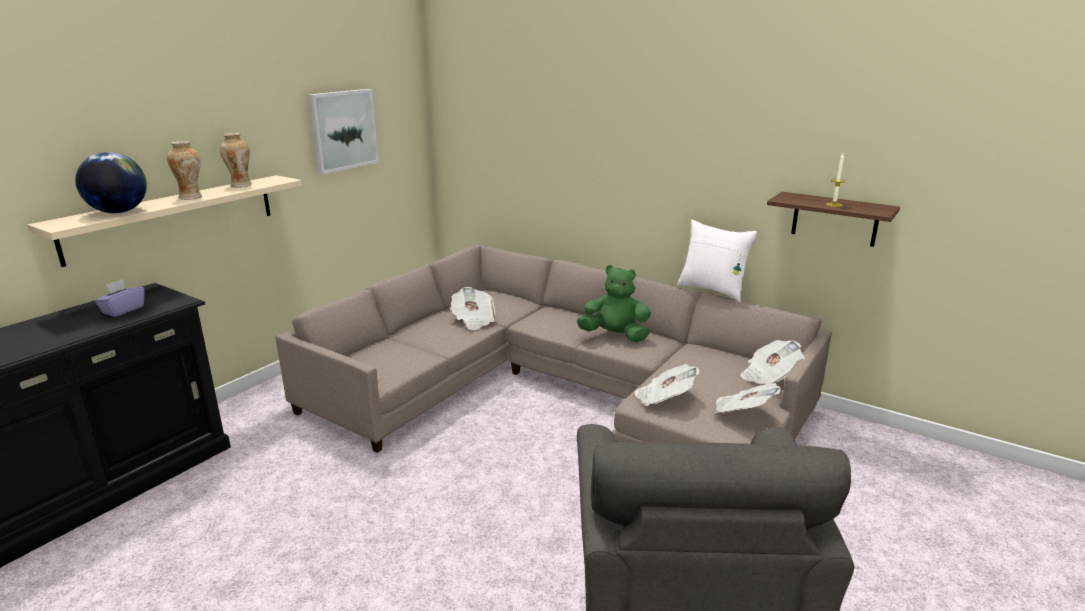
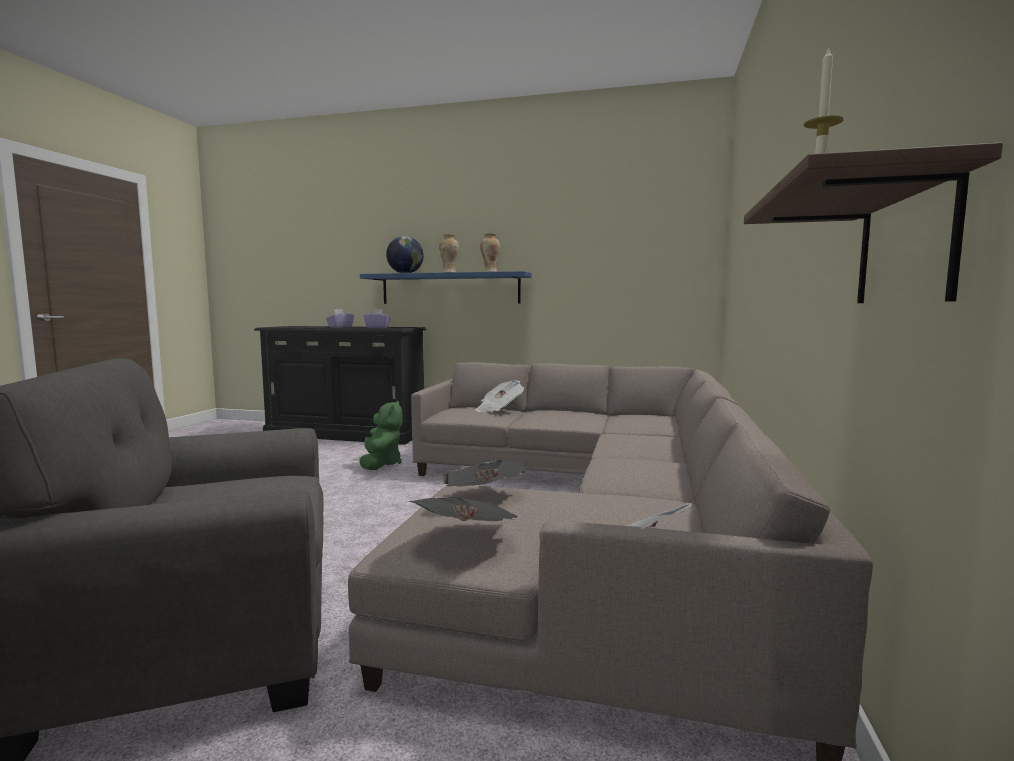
camera: 70 degrees right, 15 degrees down
(57, 334) = (340, 327): none -> purple tissue box
(173, 217) = (450, 289): beige shelf -> blue shelf
(343, 130) = (605, 244): picture -> none
(473, 320) = (591, 420): newspaper -> newspaper (499, 409)
(615, 336) = (639, 463): green plush toy -> green plush toy (381, 464)
(712, 291) = (764, 428): white pillow -> none

